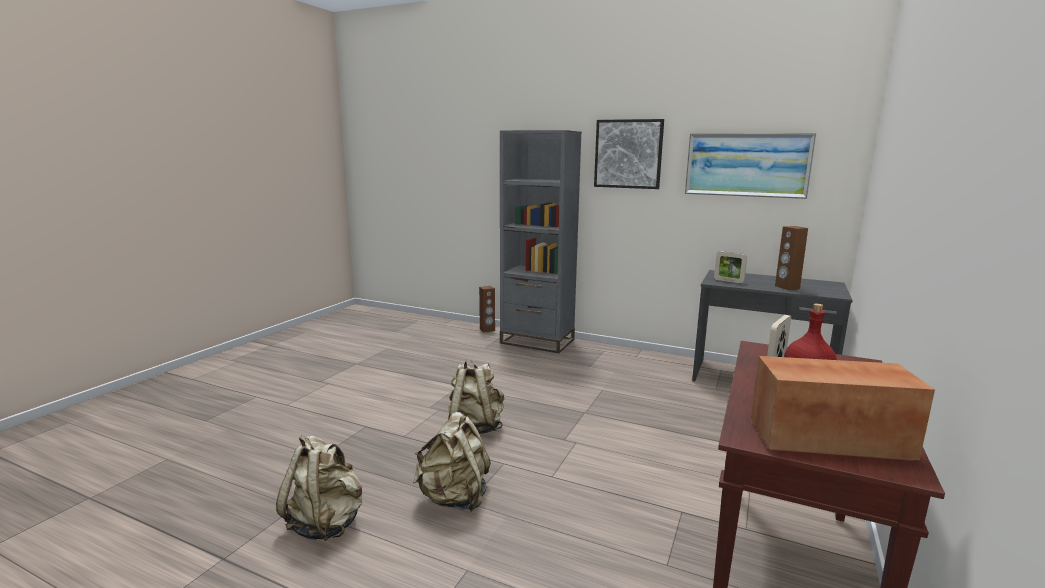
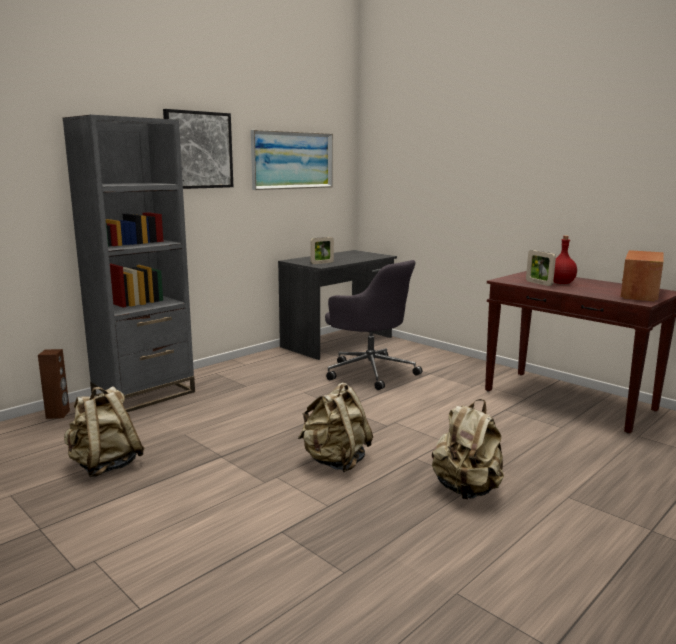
camera: 70 degrees left, 0 degrees up
(326, 523) = (494, 569): beige backpack -> beige backpack (105, 465)
(694, 410) = (370, 372): none -> grey office chair
(786, 287) = (355, 258): brown speaker -> none

